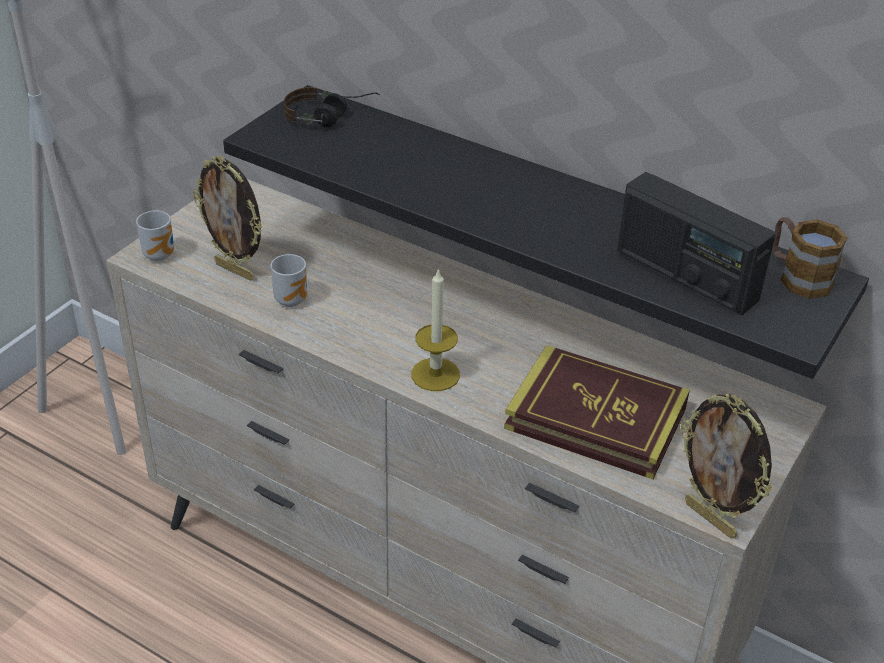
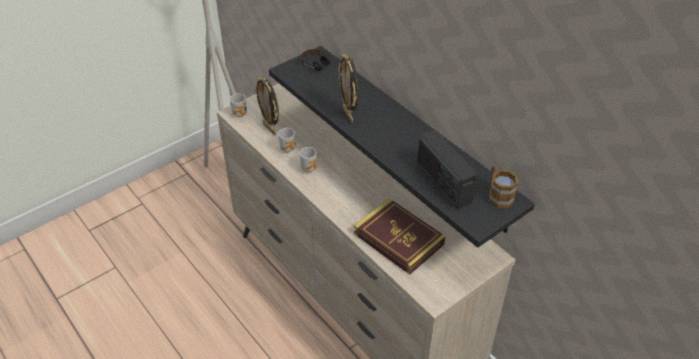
camera: 20 degrees right, 5 degrees up
(352, 326) = (309, 168): none -> mug
(435, 374) = (335, 200): candle -> none
(711, 519) = (426, 300): picture frame -> picture frame (348, 115)

